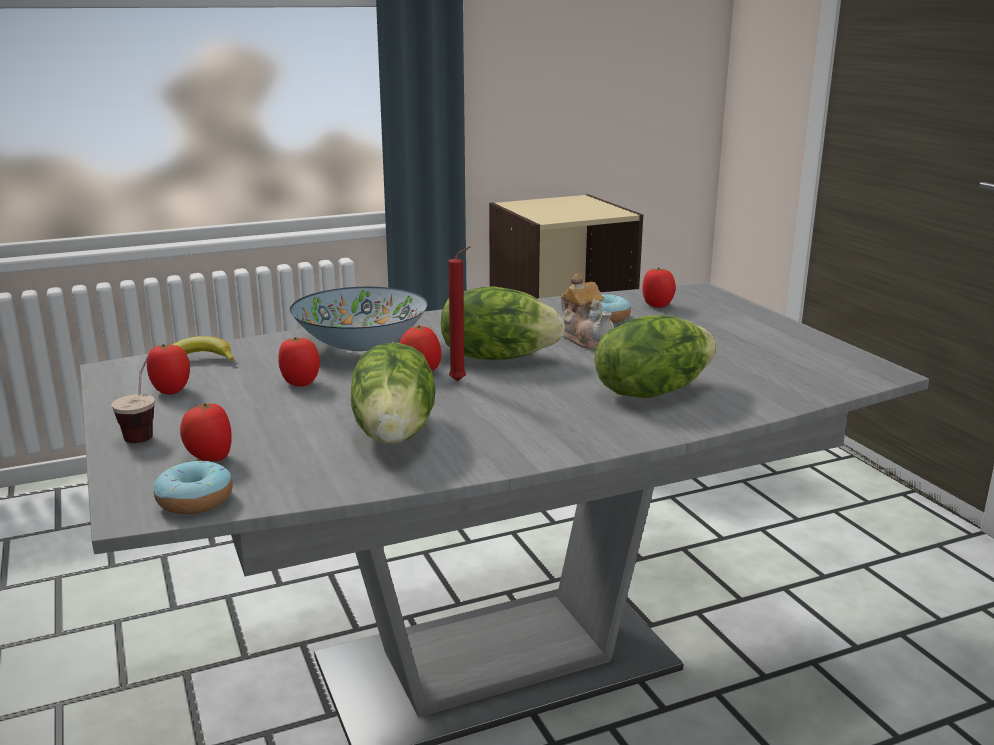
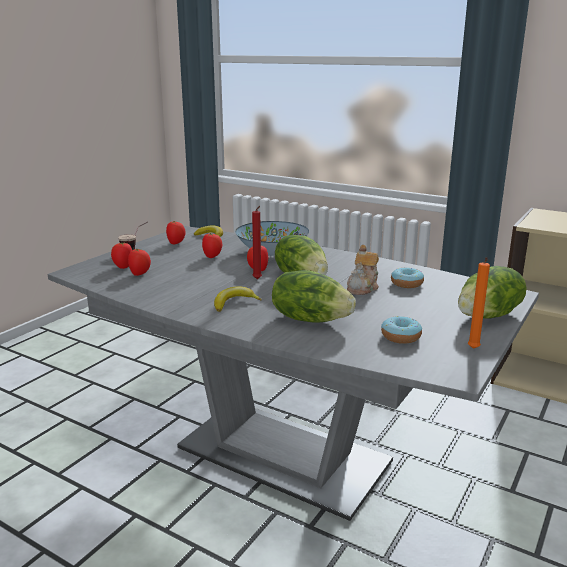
camera: 55 degrees right, 0 degrees up
(195, 500) = (87, 276): donut -> donut (400, 337)
(396, 433) = (183, 285): lettuce -> lettuce (489, 316)
(532, 418) = (234, 303): none -> banana
(657, 305) = (456, 289): tomato -> tomato (140, 274)
(825, 348) = (473, 349): none -> orange candle

